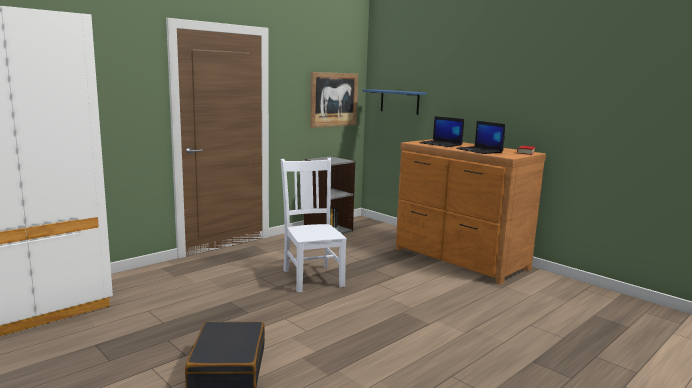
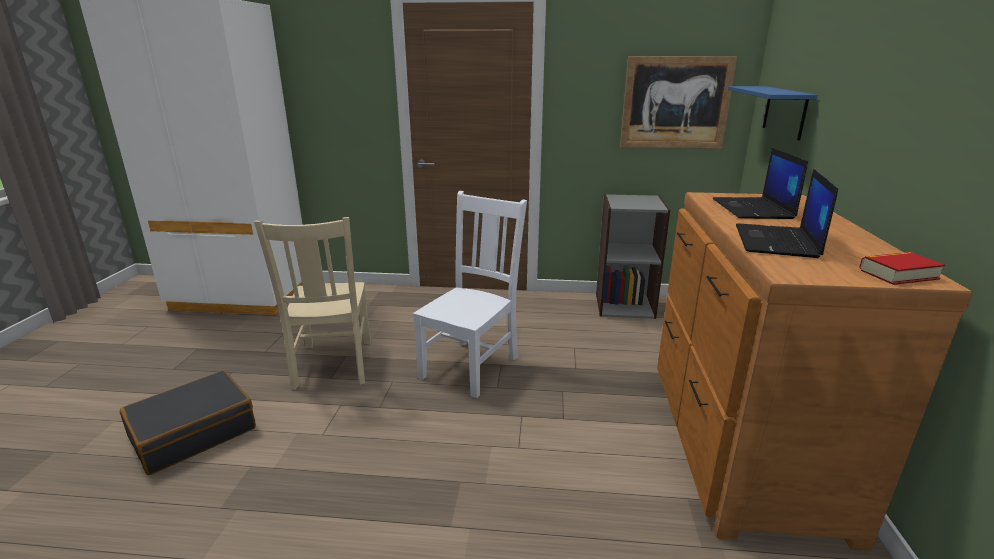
camera: 50 degrees right, 10 degrees up
(233, 308) = (333, 365): none -> beige chair

